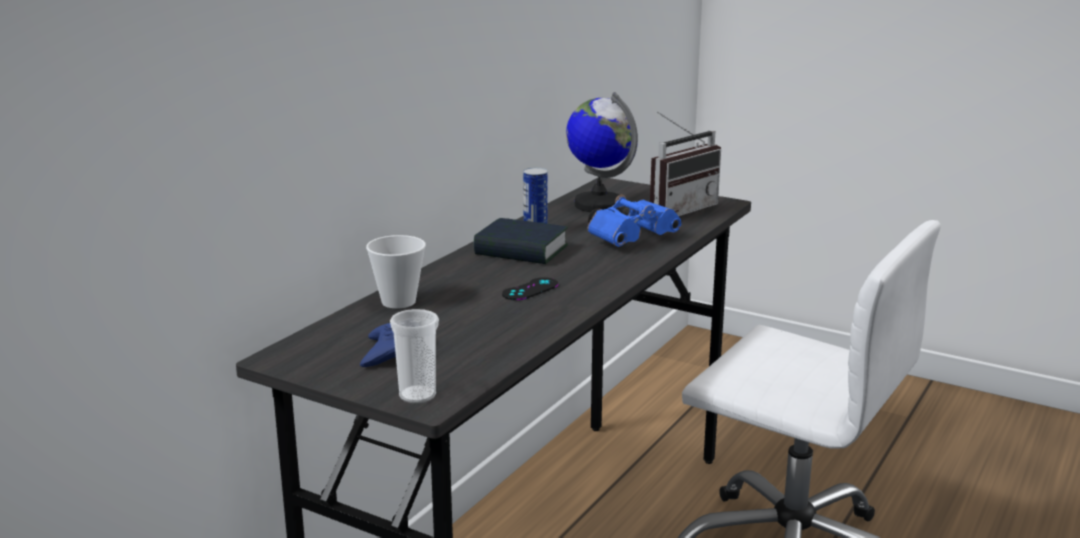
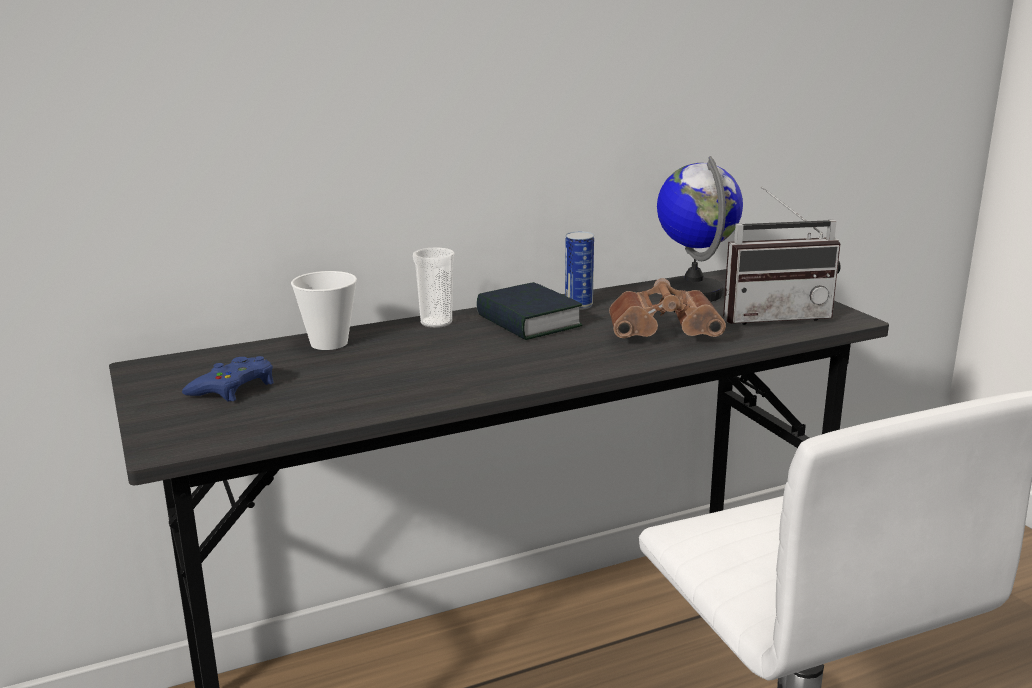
camera: 35 degrees right, 0 degrees up
(417, 395) = (171, 435): cup -> cup (436, 322)
(530, 289) = (464, 361): black game controller -> none
(632, 239) = (666, 335): blue binoculars -> brown binoculars

